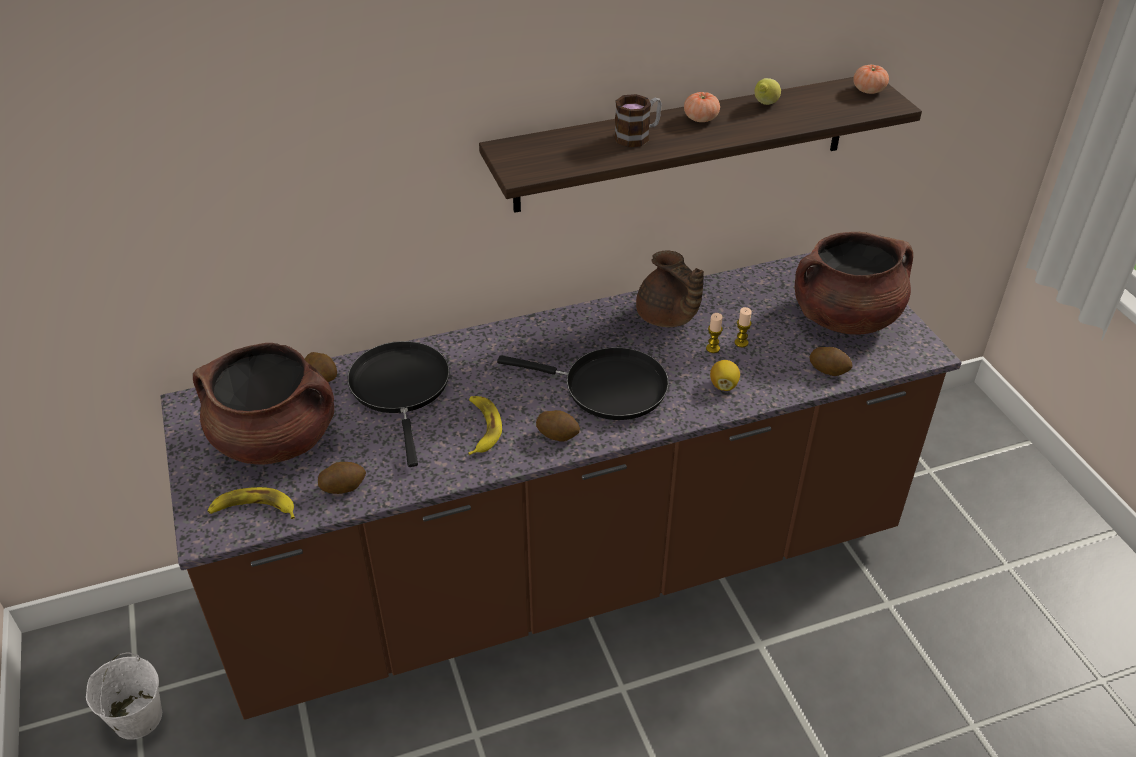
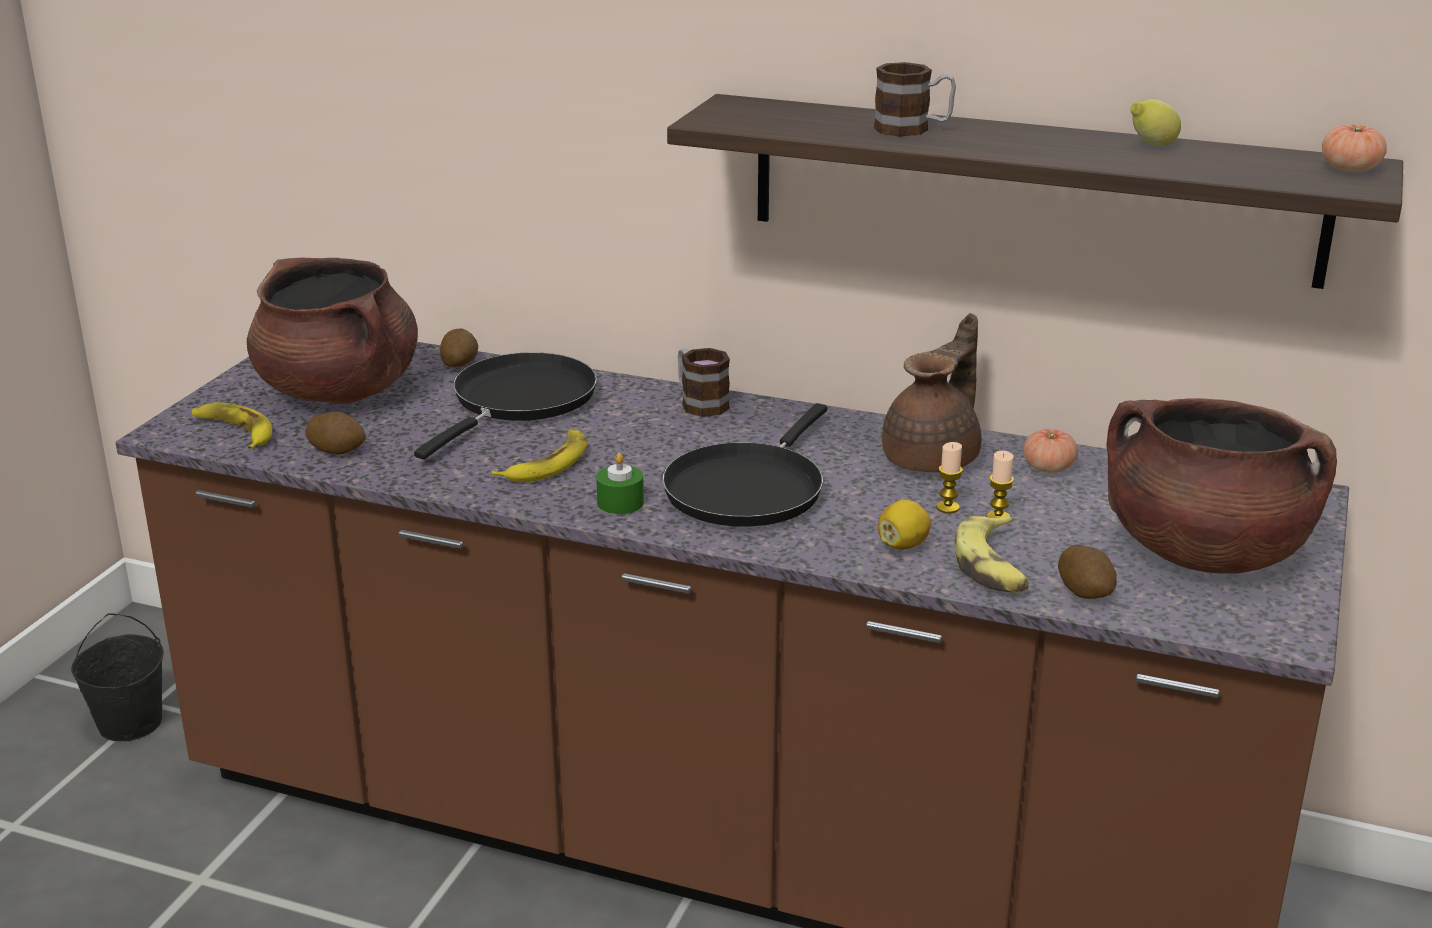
camera: 40 degrees right, 15 degrees down
(137, 718) = (130, 722): white bucket -> black bucket
(503, 337) = (699, 402): none -> mug
(558, 434) = (620, 503): potato -> green candle
(608, 388) = (748, 489): black frying pan -> black frying pan turned 60 degrees clockwise
(667, 317) = (934, 458): brown teapot -> brown teapot turned 150 degrees counterclockwise
(700, 118) = (1030, 136): tomato -> tomato (1048, 468)
(776, 376) = (994, 566): none -> banana

